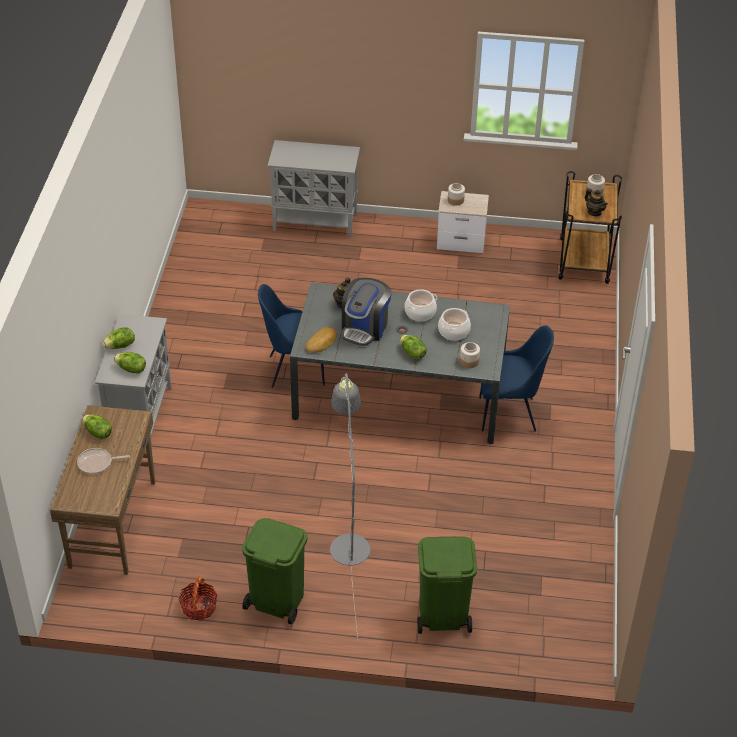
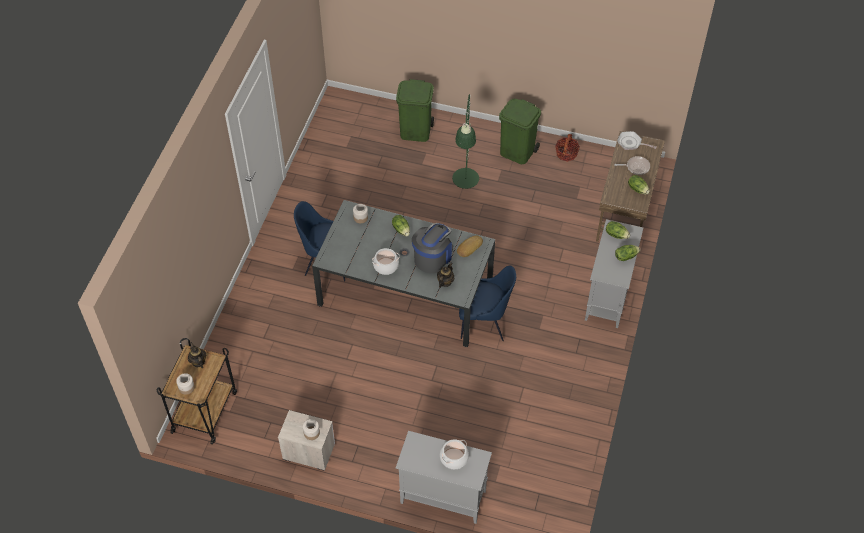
camera: 170 degrees left, 10 degrees up
(102, 497) = (631, 143): none -> frying pan
(348, 540) = (465, 184): grey floor lamp -> green floor lamp
(454, 332) = (364, 245): cooking pot -> cooking pot (454, 458)

